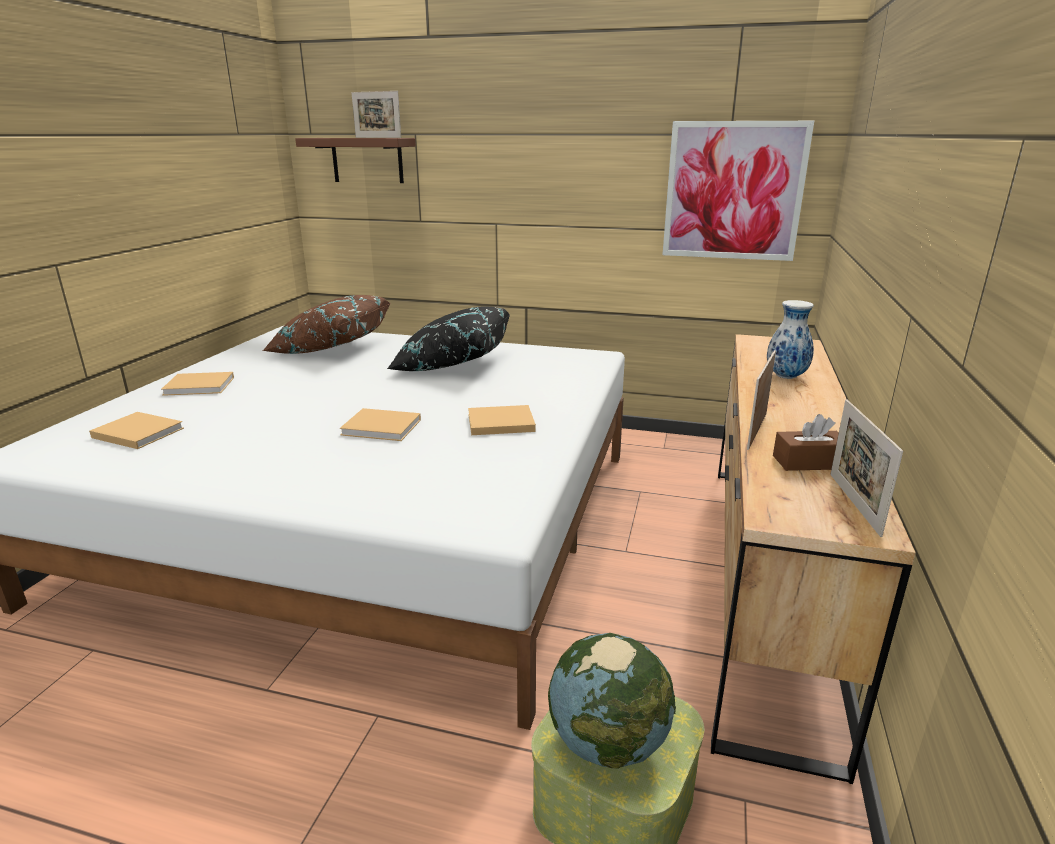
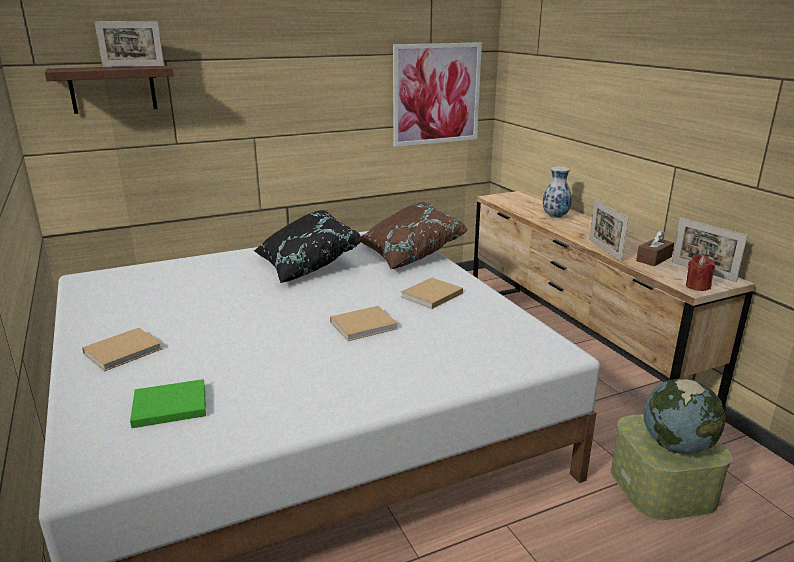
camera: 40 degrees left, 0 degrees up
(136, 432) = (167, 406): beige book -> green book
(331, 347) = (170, 282): brown pillow -> brown pillow (409, 254)
(790, 517) = (697, 286): none -> red candle

